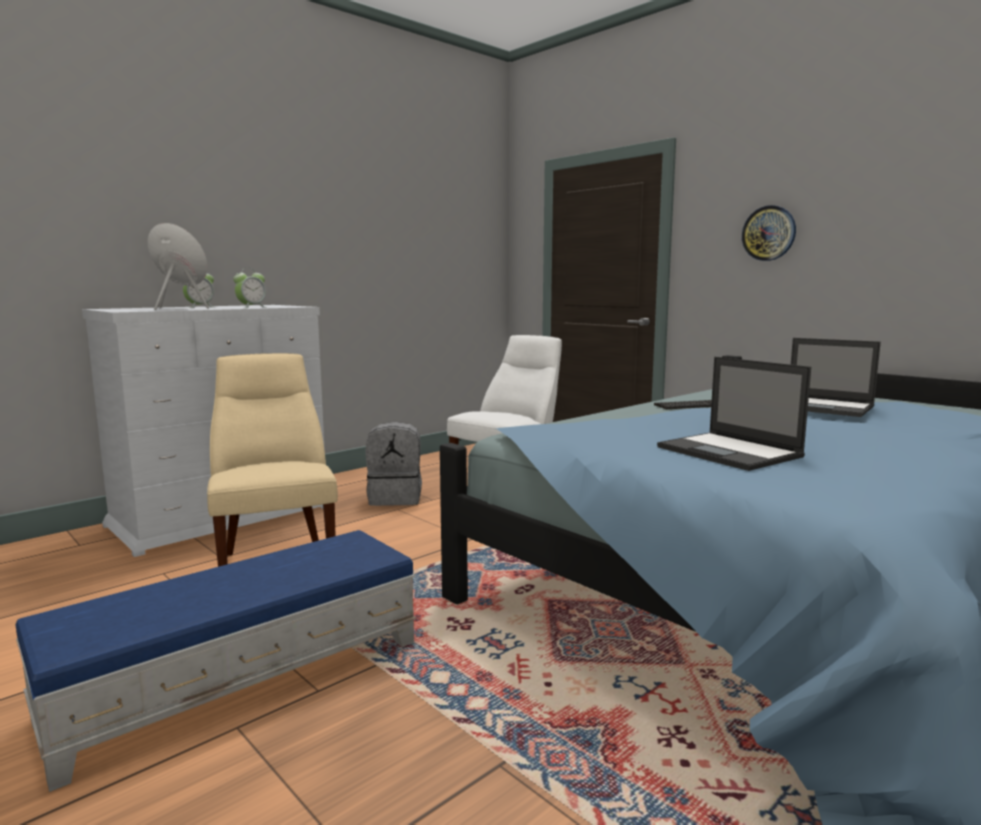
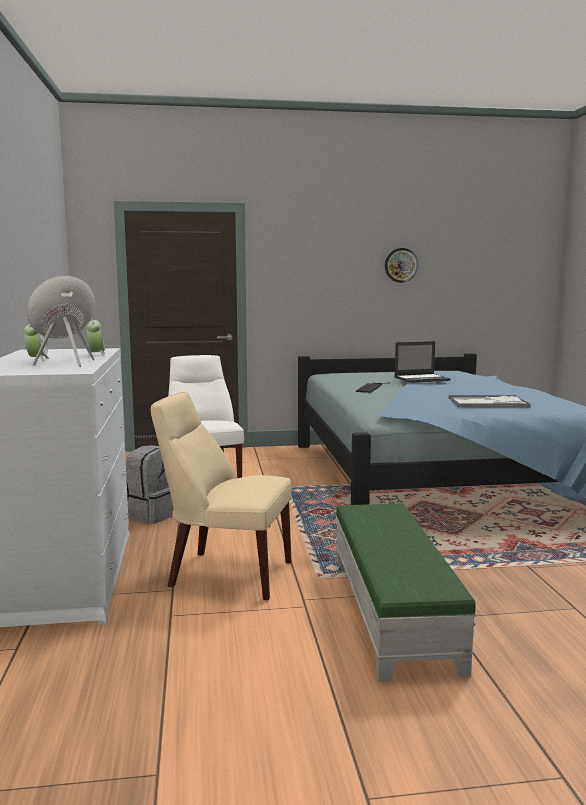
camera: 55 degrees left, 0 degrees up
(242, 678) = (392, 608): blue ottoman -> green ottoman
(730, 452) = (488, 403): laptop -> tray
(769, 233) = (318, 275): wall clock -> wall clock (401, 265)

